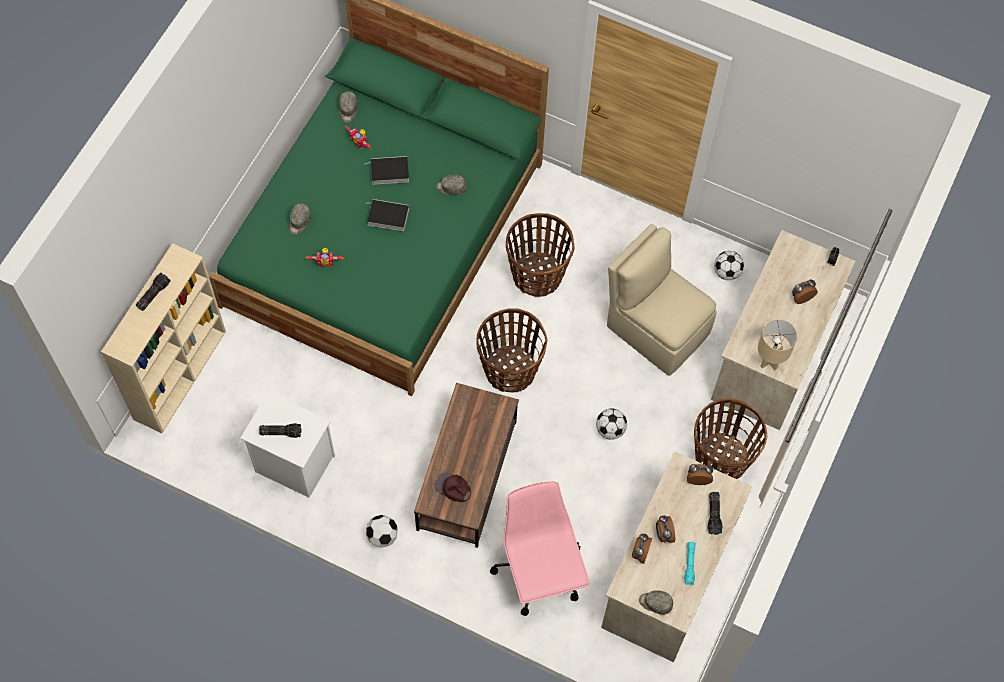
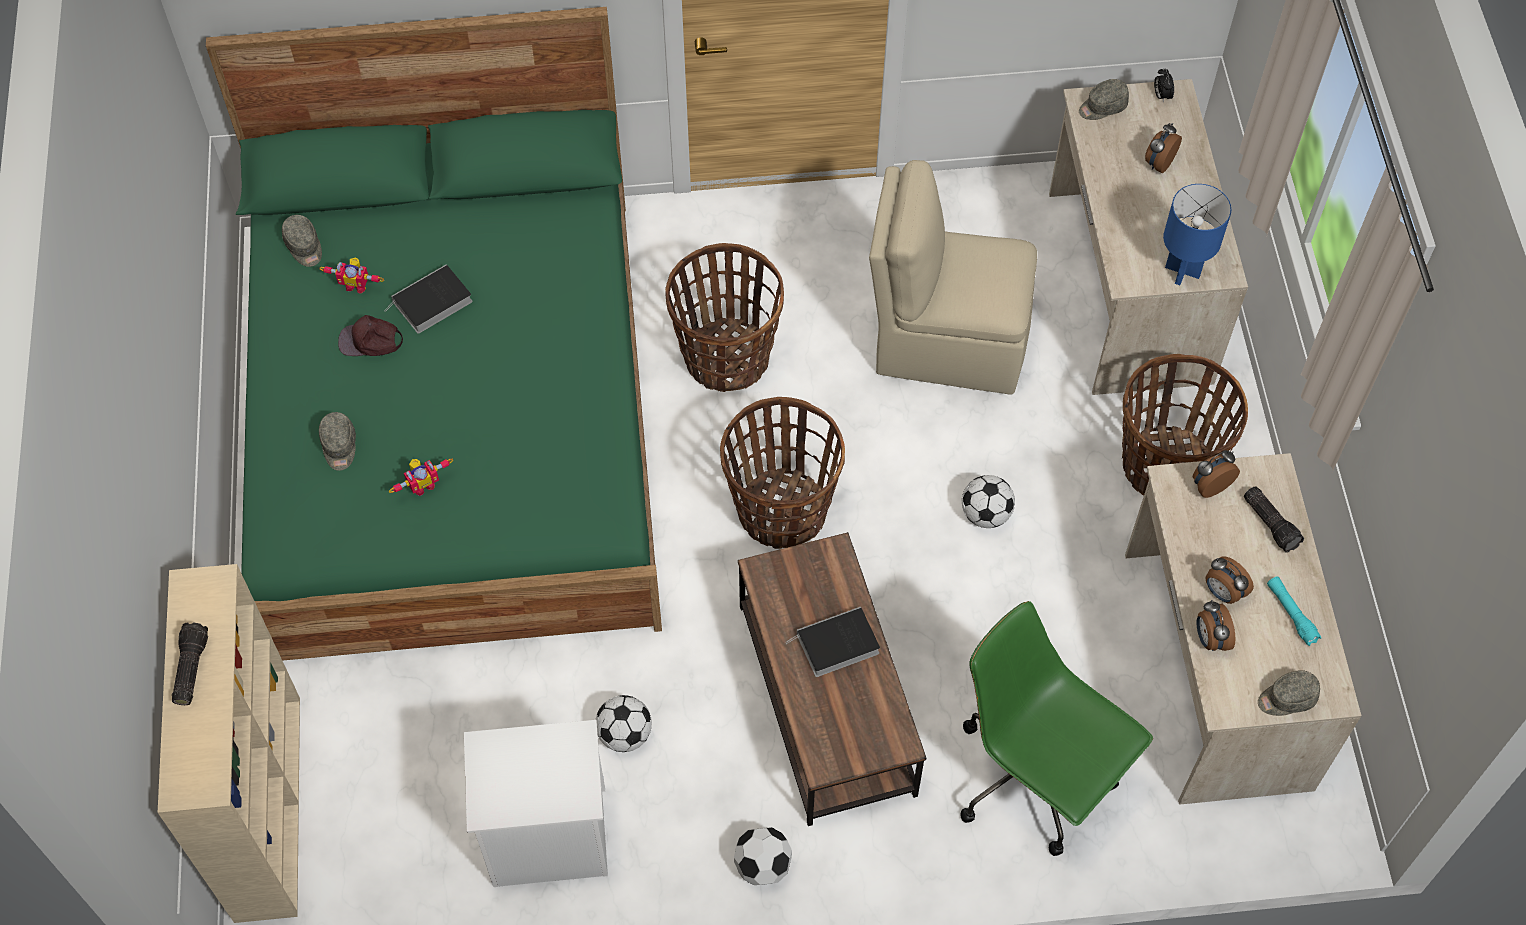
camera: 30 degrees left, 5 degrees down
(281, 432) = (529, 782): flashlight -> none
(386, 216) = (473, 368): book -> book (835, 645)
(451, 188) = (543, 277): grey cap -> grey cap (1102, 107)
(453, 488) = (844, 718): brown cap -> brown cap (370, 341)
(539, 573) = (1035, 779): pink office chair -> green office chair
(726, 272) = (988, 214): football -> football (625, 734)
(769, 362) = (1183, 272): beige table lamp -> blue table lamp

